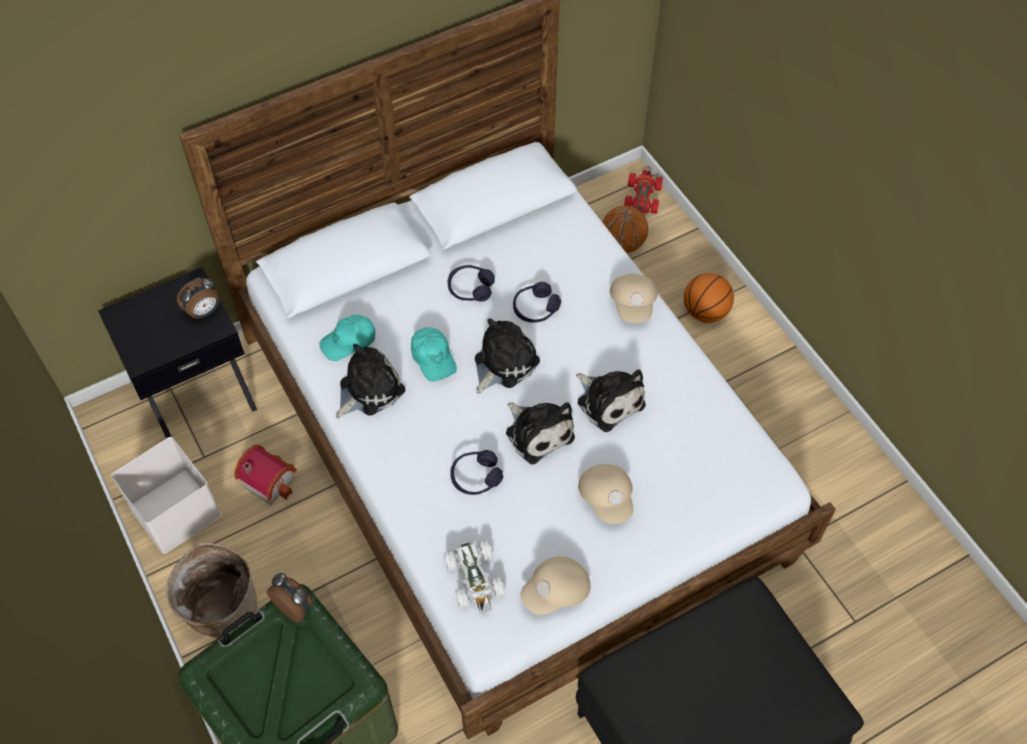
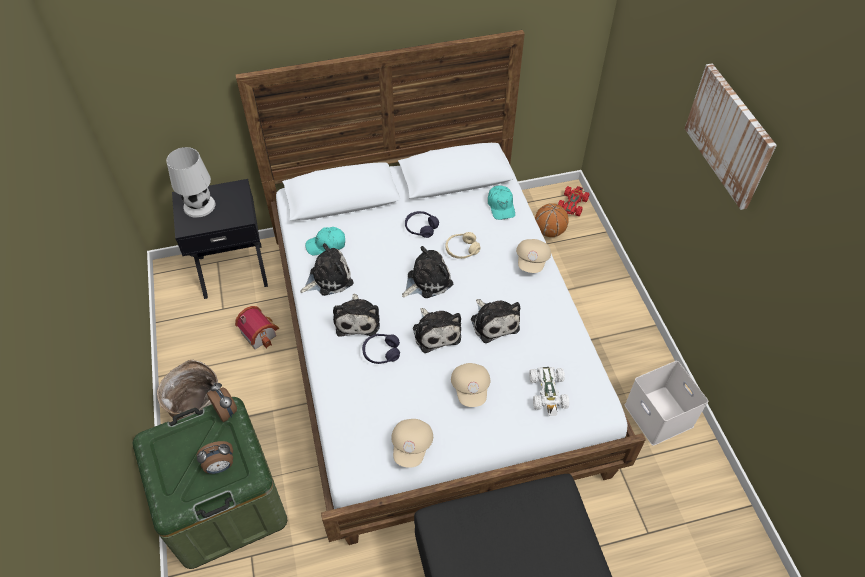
camera: 15 degrees right, 5 degrees down
(146, 322) = (199, 205): none -> white table lamp
(173, 510) = (190, 338): white storage box -> white storage box (657, 415)
(204, 311) = (238, 206): alarm clock -> alarm clock (220, 466)
(428, 438) = (357, 319): none -> plush toy
(433, 357) = (379, 267): turquoise cap -> turquoise cap (501, 206)
(475, 579) = (356, 422): white toy car -> white toy car (548, 393)
(535, 308) = (462, 250): purple headphones -> beige headphones
(556, 592) = (412, 446): beige cap -> beige cap turned 60 degrees counterclockwise
(705, 312) = (595, 288): basketball -> none
(874, 106) = (729, 135): none -> picture

